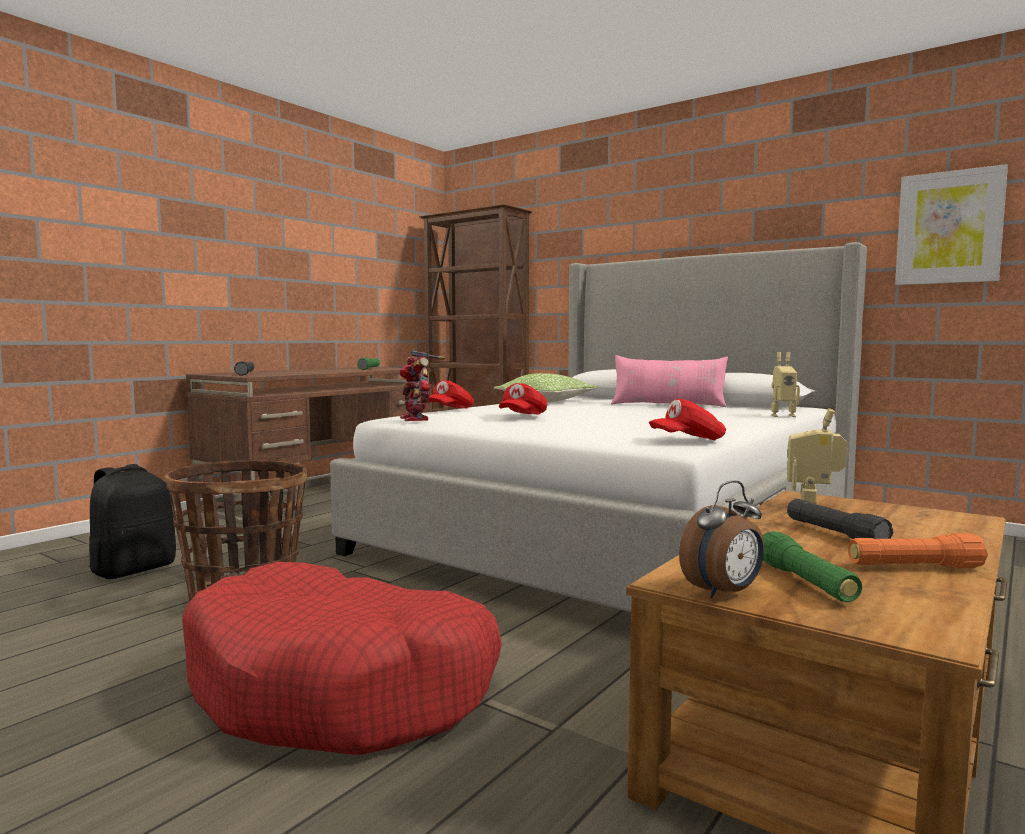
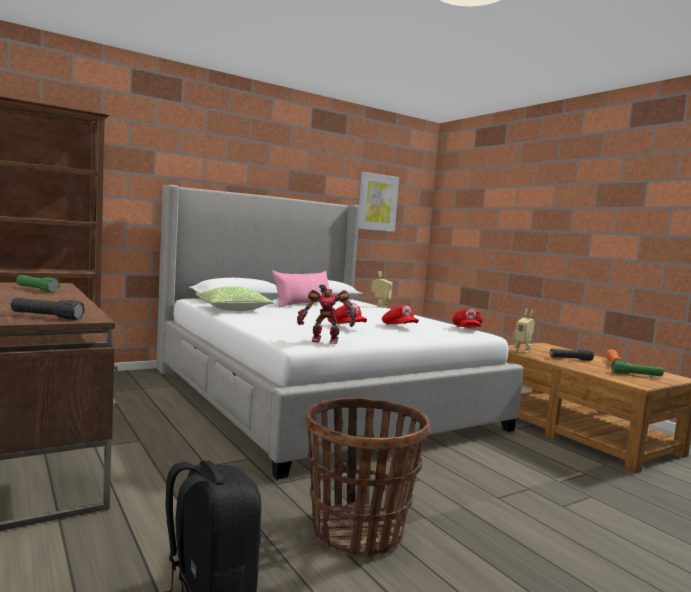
camera: 70 degrees left, 0 degrees up
(342, 688) = (543, 512): red dog bed -> none
(450, 409) = (263, 328): red cap -> red cap (399, 326)
(724, 593) = (652, 384): alarm clock -> none

